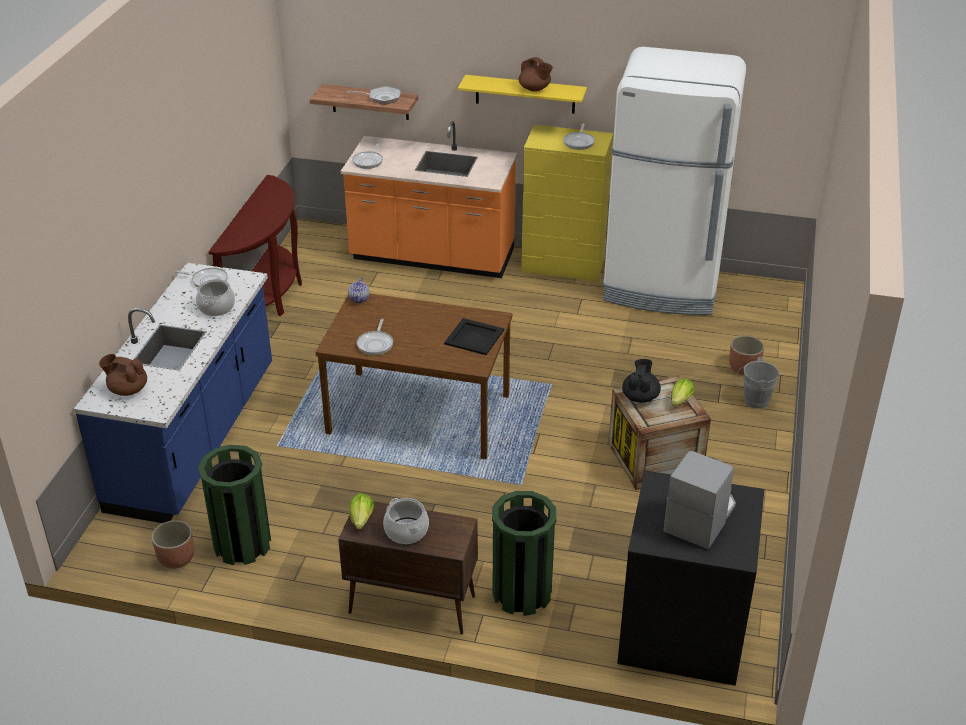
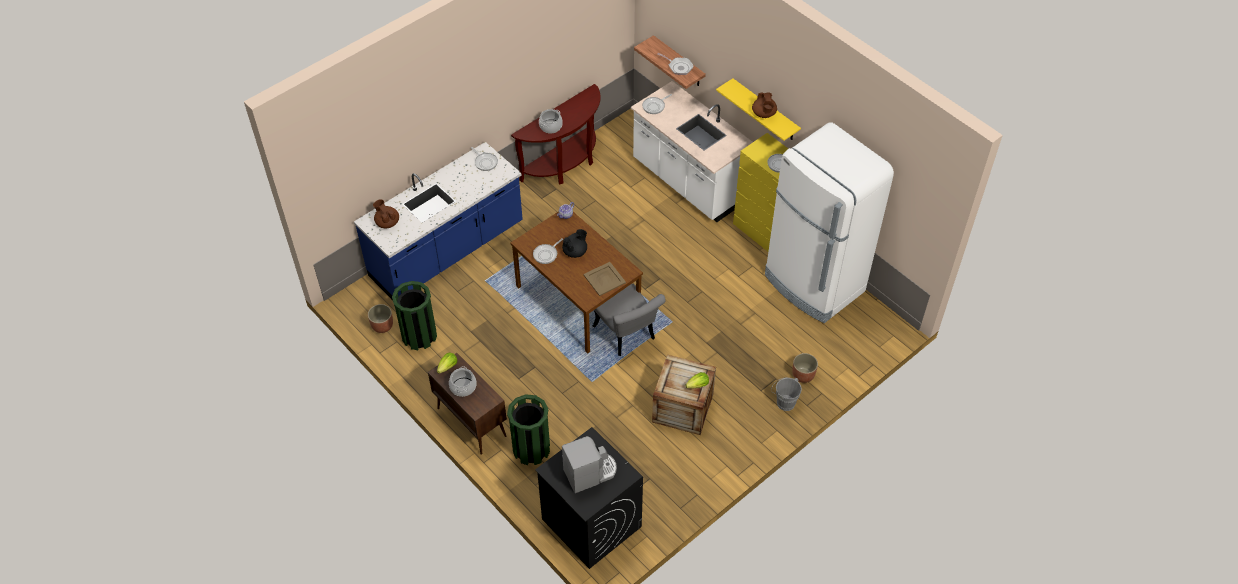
camera: 35 degrees right, 15 degrees up
(217, 307) = (474, 186): cooking pot -> cooking pot (551, 126)
(432, 257) = (688, 182): orange counter -> white counter
(474, 336) = (604, 278): black tray -> beige tray
(515, 420) = (627, 336): none -> grey chair
(640, 396) = (677, 369): black teapot -> black teapot (575, 251)

